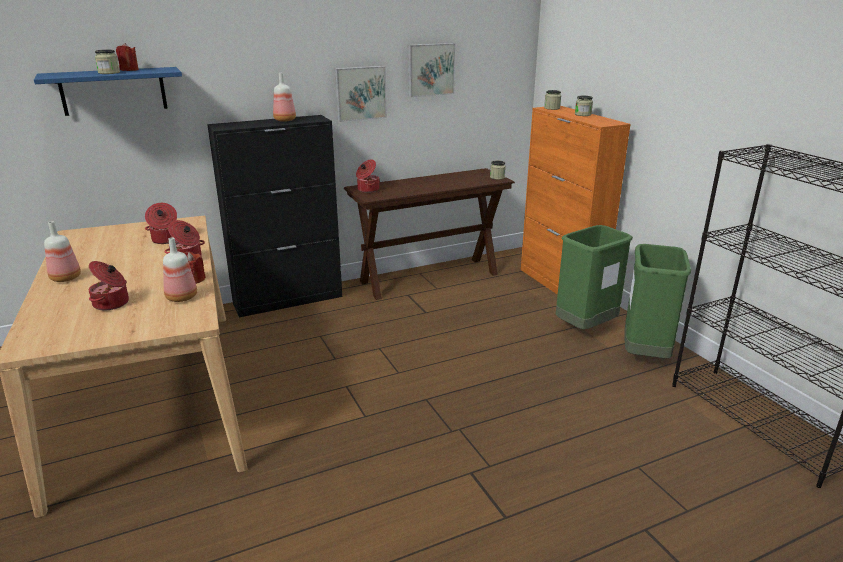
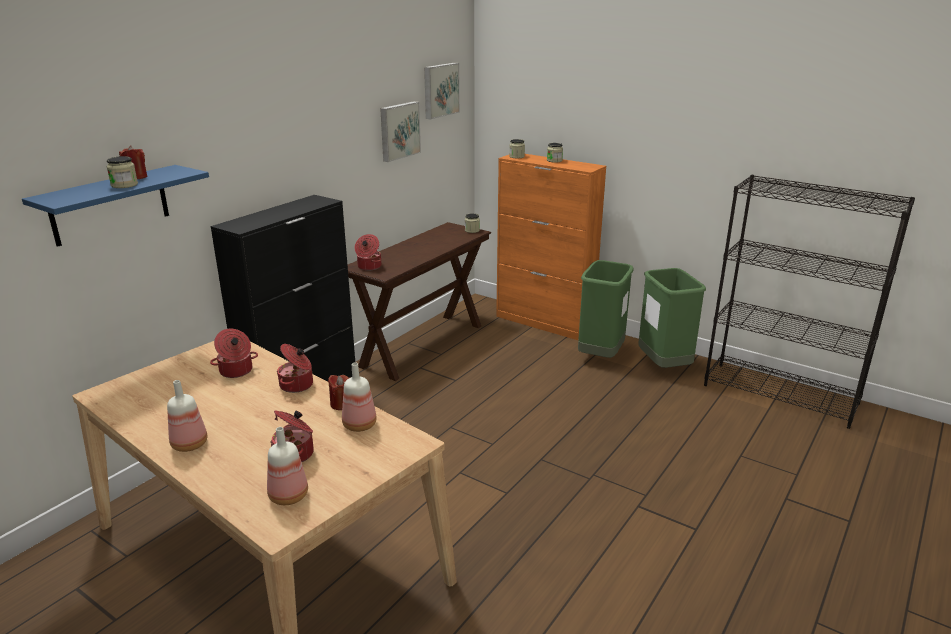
camera: 30 degrees left, 0 degrees up
(284, 120) = (290, 207): bottle -> bottle (287, 496)
(360, 93) = (344, 165): picture -> picture (440, 90)

